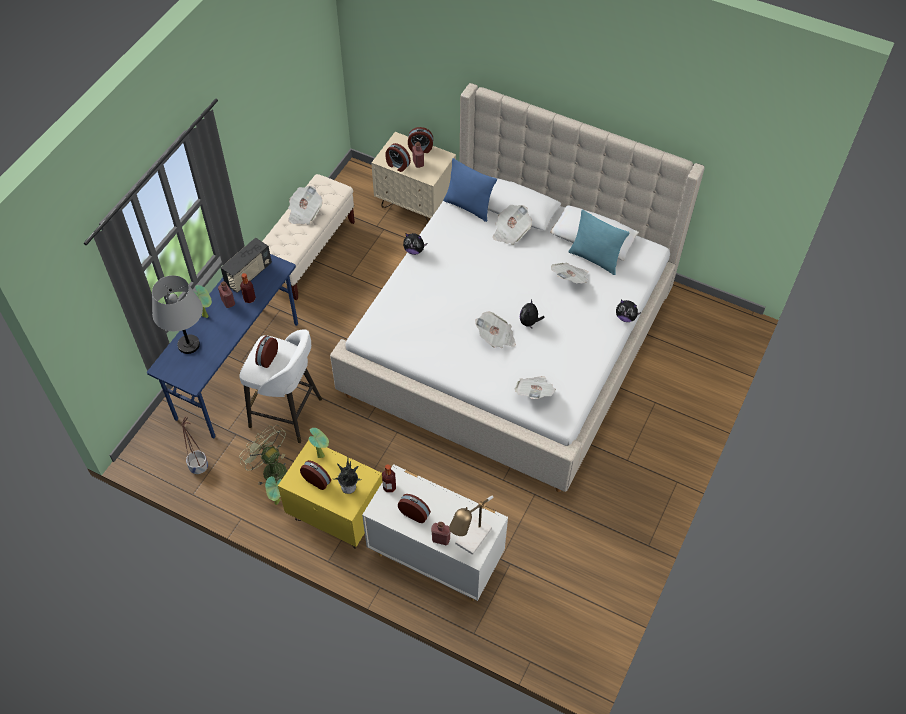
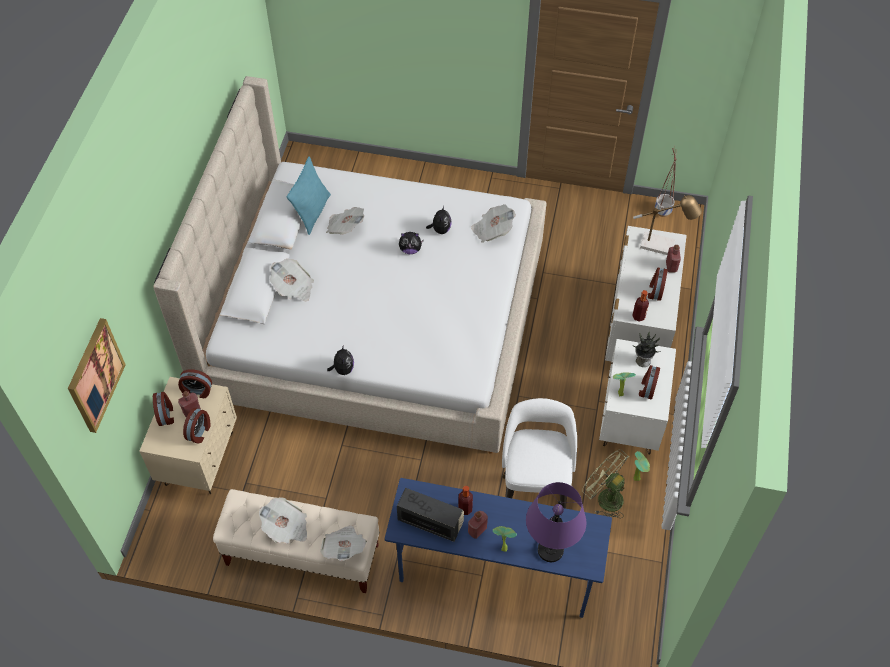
camera: 105 degrees left, 0 degrees up
(189, 345) = (550, 549): grey table lamp -> purple table lamp
(199, 467) = (629, 568): planter -> planter (662, 211)
(267, 358) = (539, 463): alarm clock -> alarm clock (197, 391)
(270, 470) = (604, 497): green fan -> green fan turned 105 degrees clockwise
(336, 516) = (630, 421): yellow nightstand -> white nightstand
(389, 38) = (95, 375): none -> picture
(468, 207) = (265, 333): blue pillow -> none
(496, 337) = (438, 272): newspaper -> newspaper (344, 548)
(625, 317) = (380, 179): plush toy -> plush toy (440, 229)

